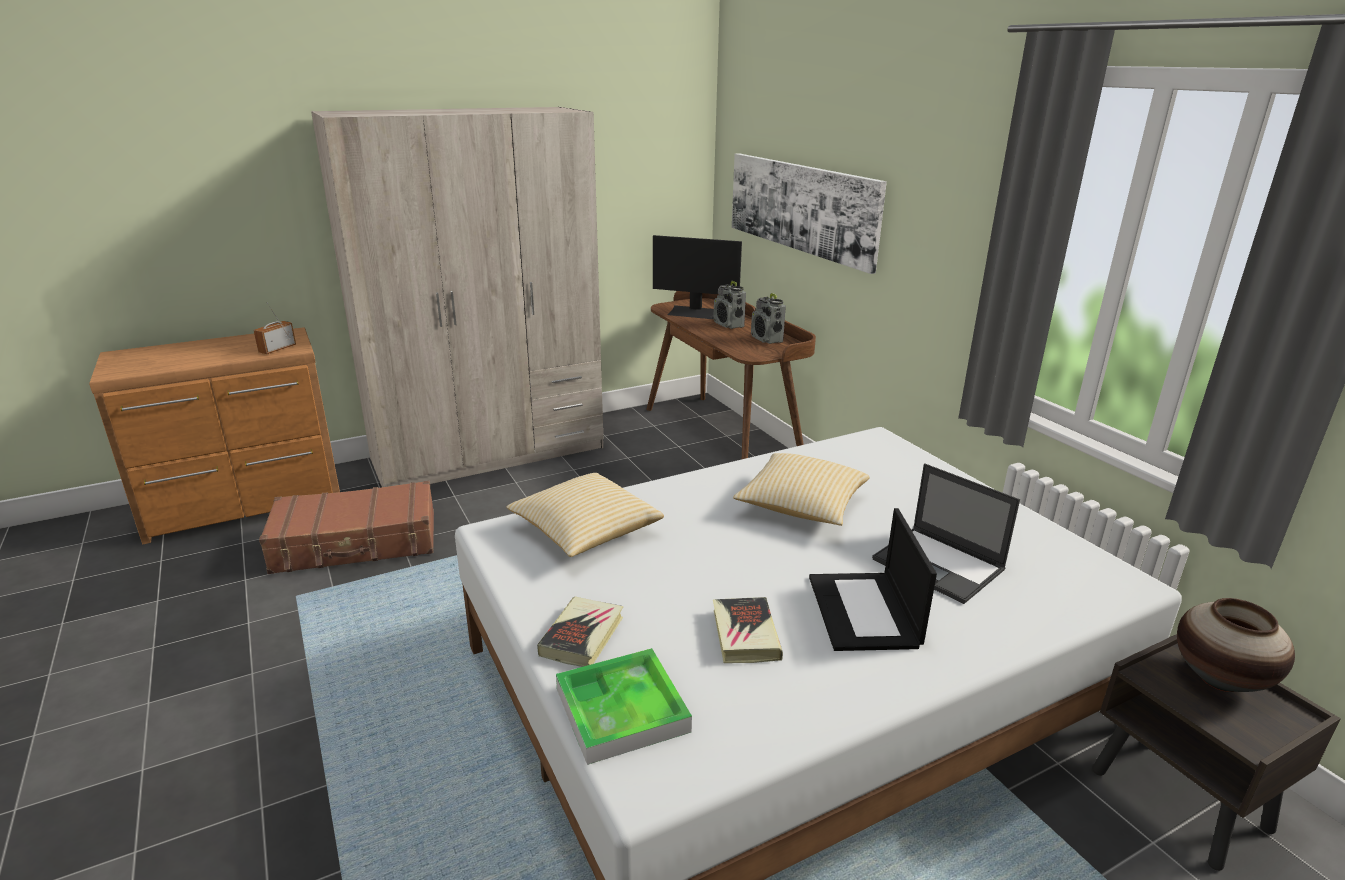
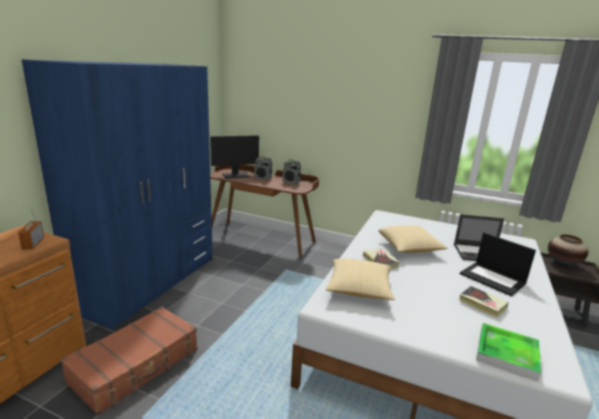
camera: 40 degrees left, 5 degrees down
(489, 453) = (150, 282): beige wardrobe -> blue wardrobe
(582, 636) = (442, 333): book -> book (380, 261)
(801, 207) = (297, 115): picture -> none

